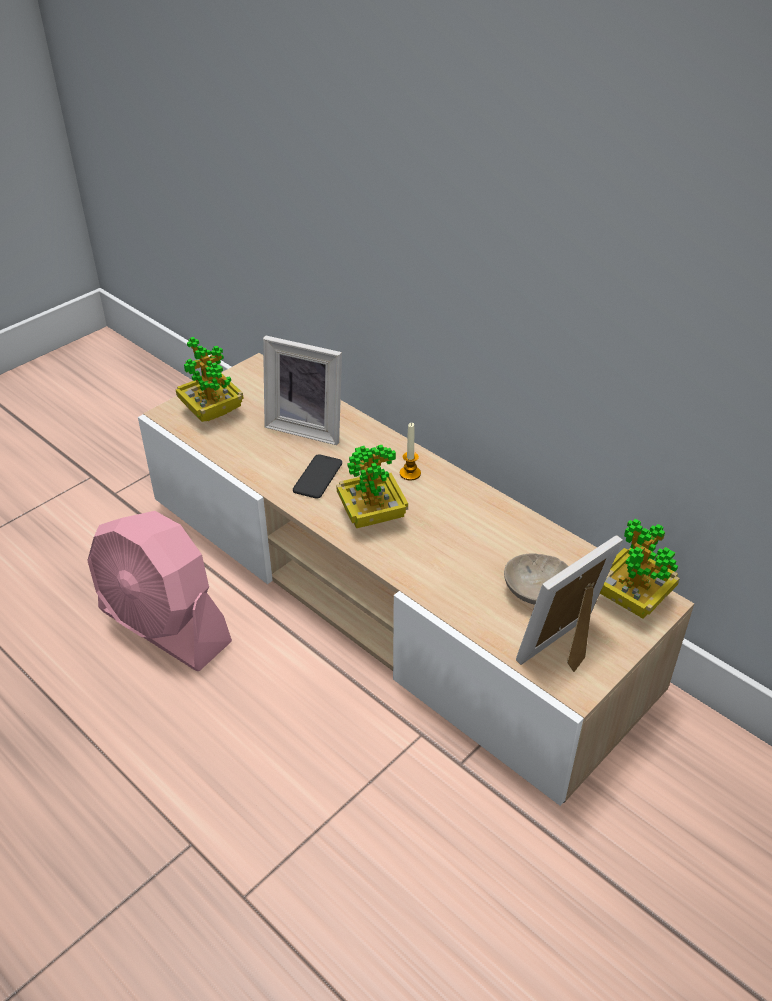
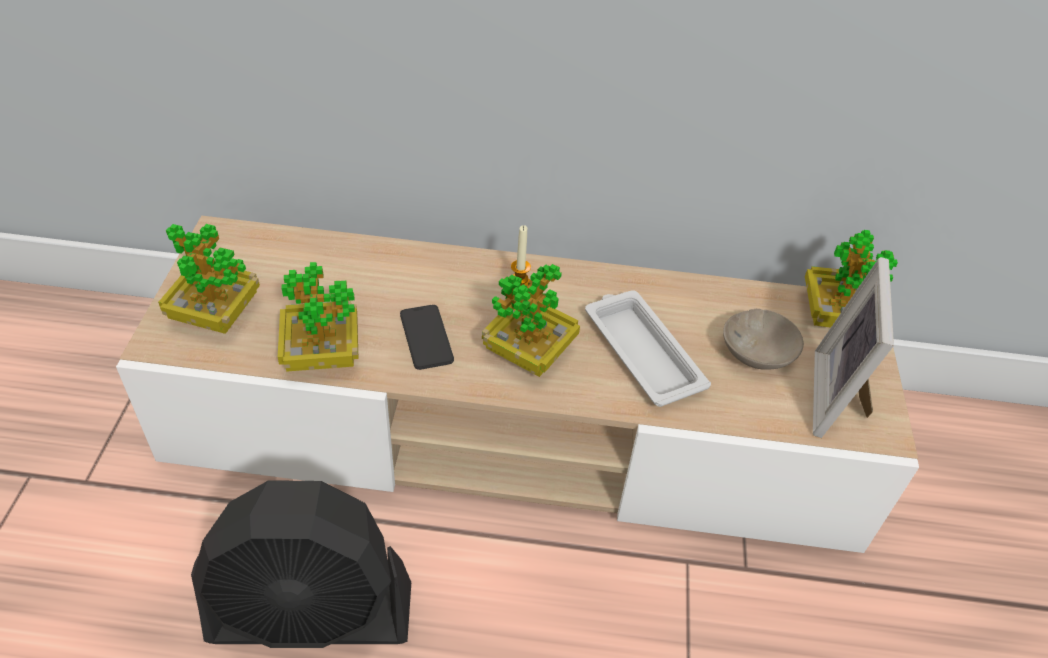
camera: 40 degrees left, 5 degrees up
(164, 627) = (312, 614): pink fan -> black fan
(247, 459) = (322, 355): none -> potted plant
(307, 427) = (354, 282): picture frame -> none
(450, 550) = (641, 351): none -> white tray

